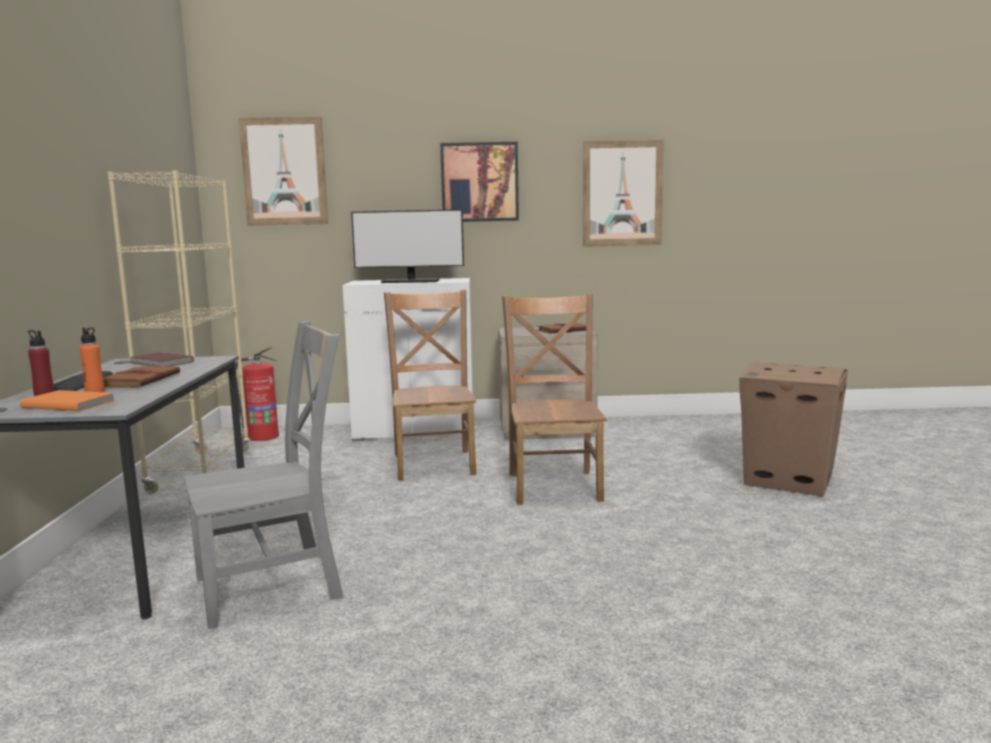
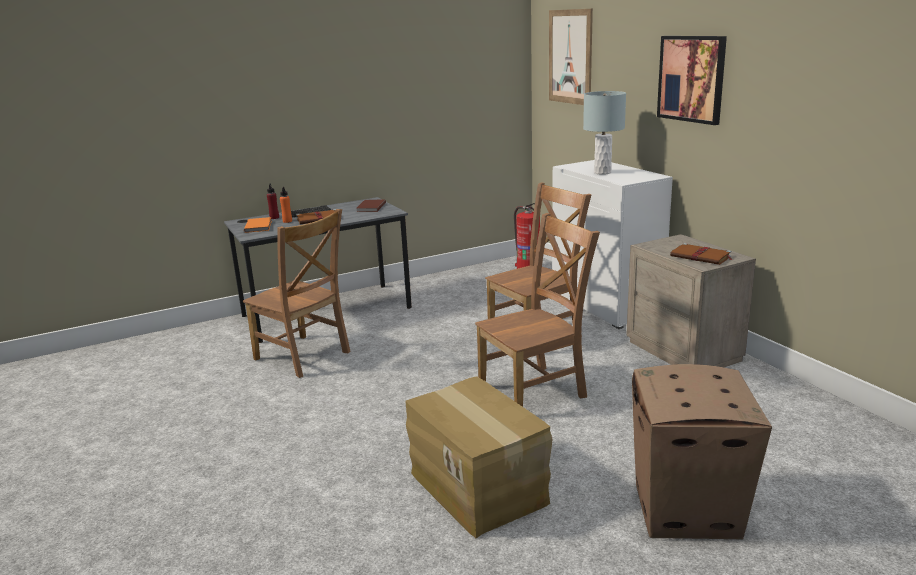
camera: 65 degrees right, 10 degrees up
(201, 470) = (448, 278): beige bookcase -> none
(275, 586) = (304, 357): grey chair -> brown chair
(410, 281) = (602, 172): monitor -> grey table lamp
(622, 193) = (825, 107): picture -> none
(717, 537) = (479, 487): none -> cardboard box

